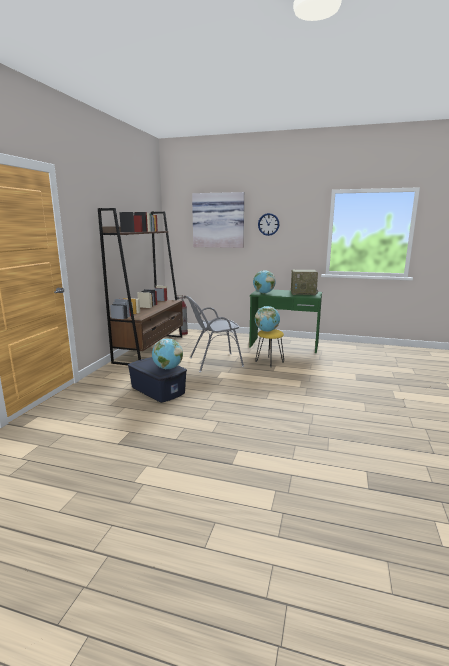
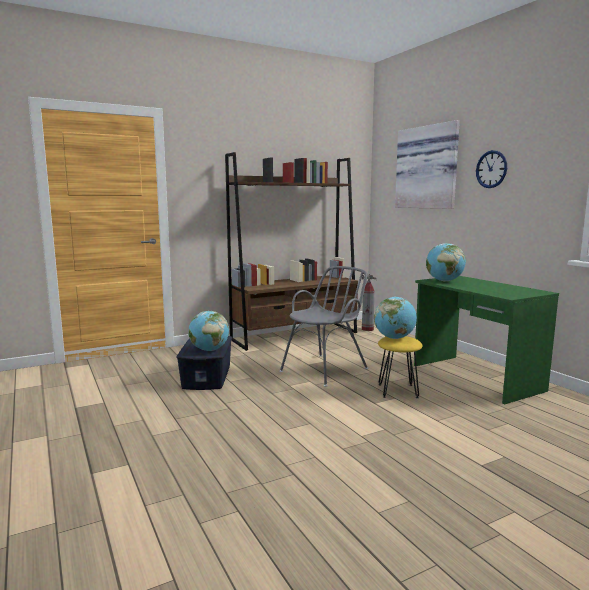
camera: 45 degrees right, 5 degrees down
(213, 362) = (326, 368): grey chair -> grey chair turned 105 degrees clockwise
(303, 293) = (511, 290): radio -> none

